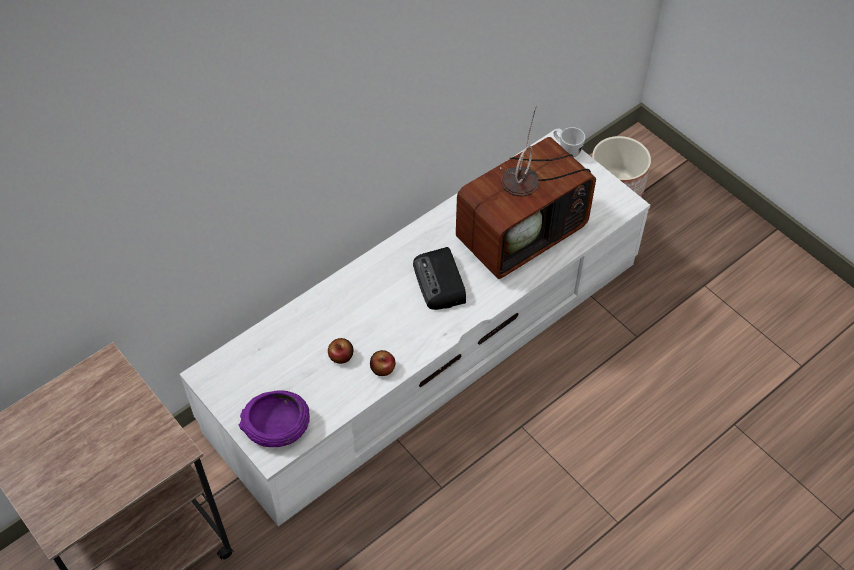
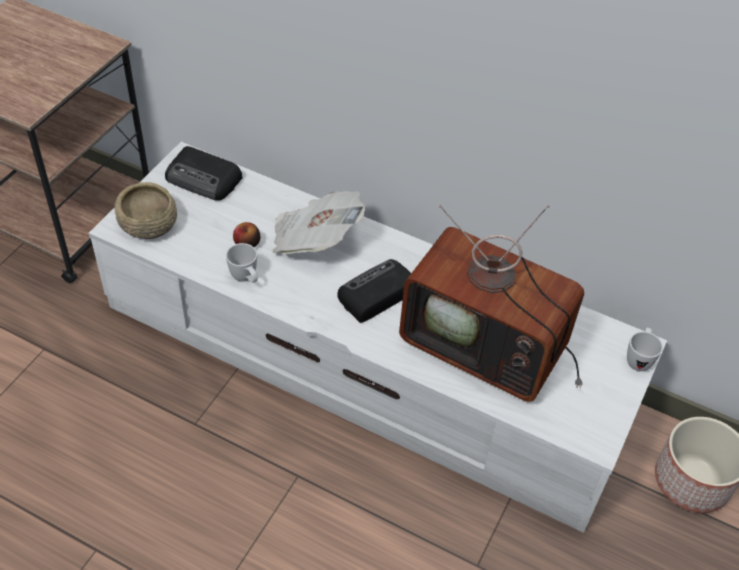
camera: 65 degrees right, 5 degrees down
(243, 367) = (204, 179): none -> radio
(277, 427) = (147, 222): purple bowl -> beige bowl
(360, 306) = (315, 239): none -> newspaper
(382, 368) = (246, 279): apple -> white mug

